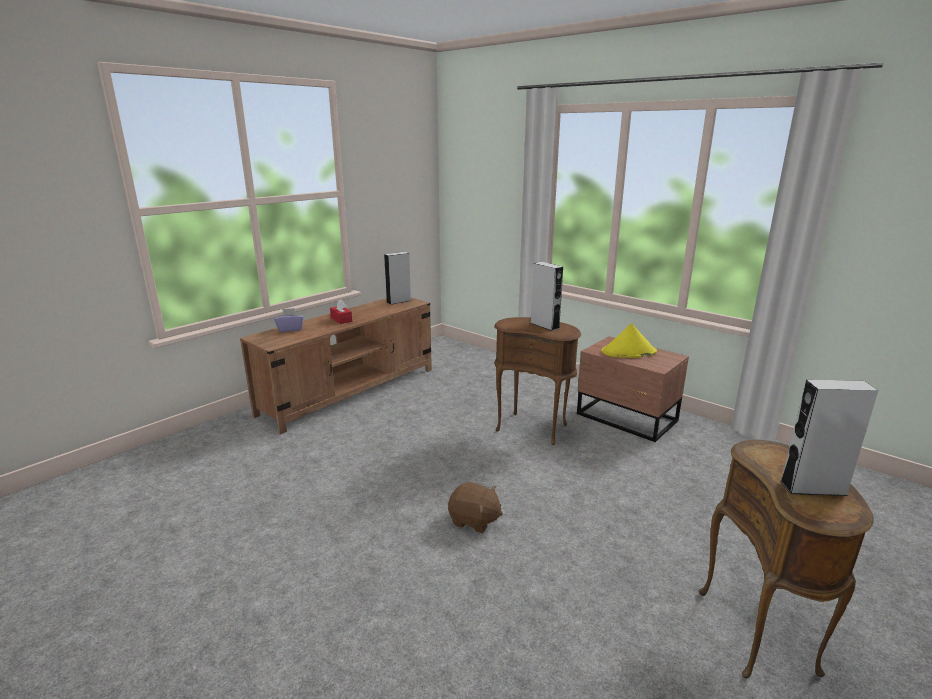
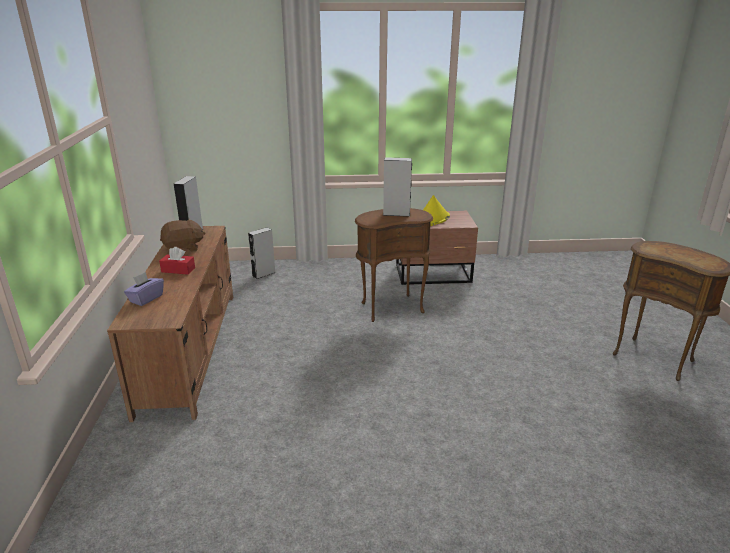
camera: 45 degrees left, 5 degrees up
(474, 520) = (463, 388): brown plush toy -> brown plush toy (183, 248)
(813, 488) = (693, 257): grey speaker -> grey speaker (263, 274)

